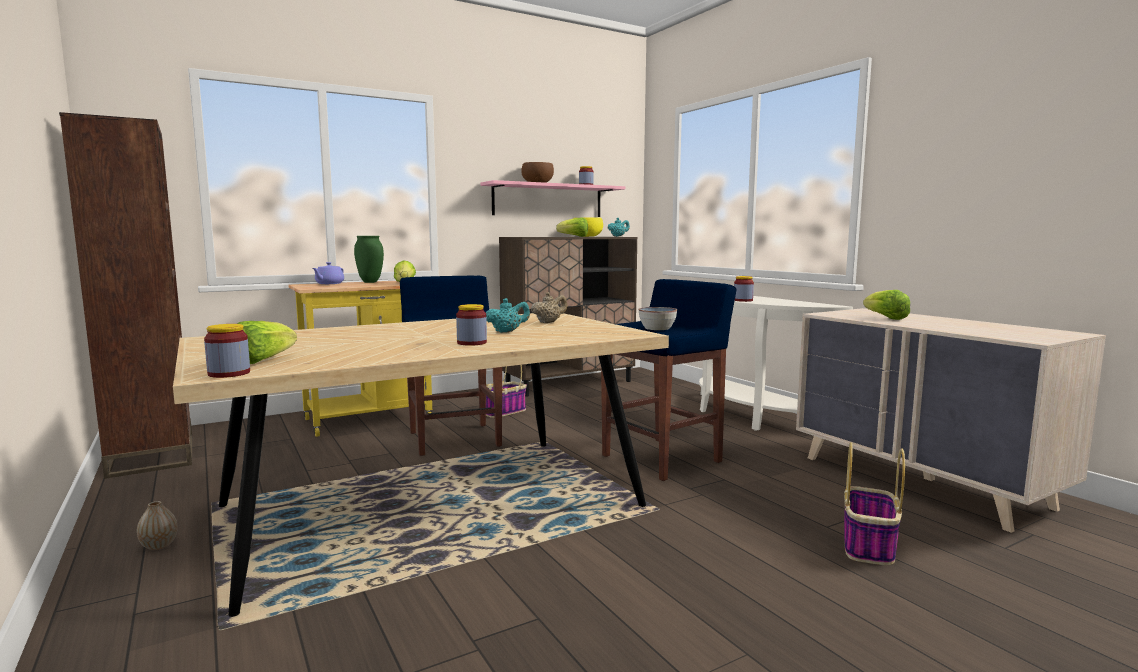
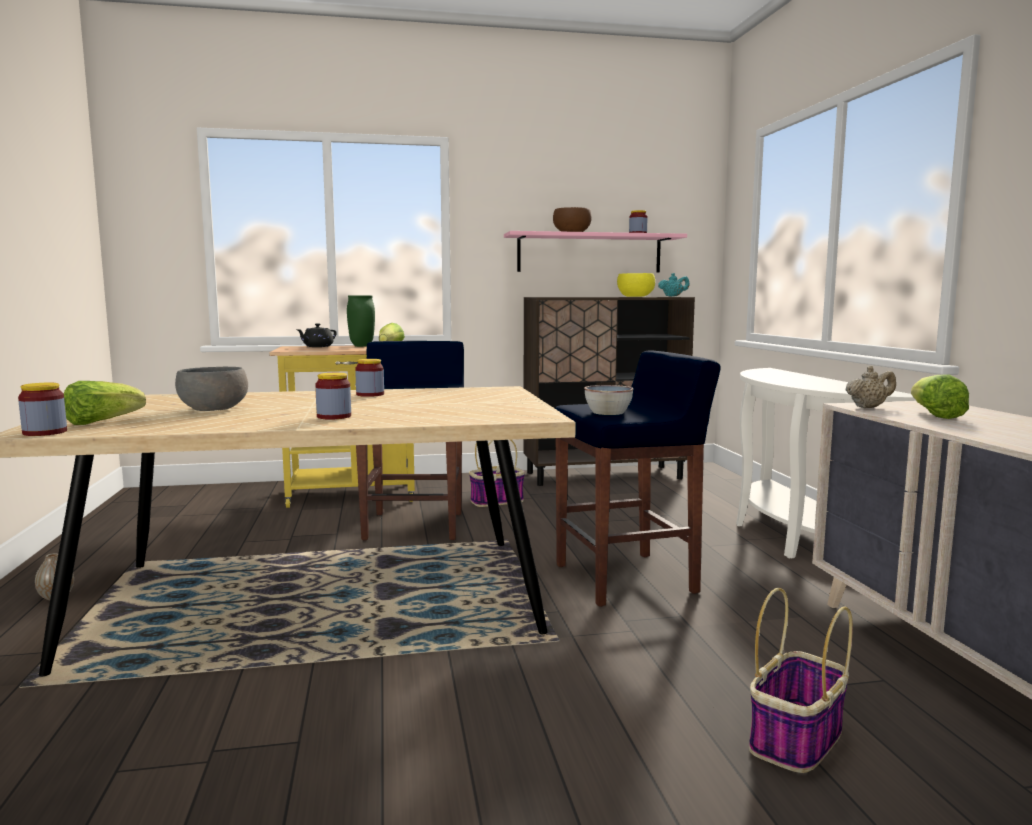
camera: 20 degrees right, 0 degrees up
(152, 455) = (135, 510): brown bookcase -> none
(329, 284) = (317, 346): purple teapot -> black teapot
(341, 343) = (214, 409): none -> grey bowl
(507, 332) = (402, 406): turquoise teapot -> none
(549, 322) = (476, 398): beige teapot -> beige teapot (868, 407)
(574, 236) = (611, 296): lettuce -> none
(743, 300) = (784, 382): jar -> jar (370, 394)

